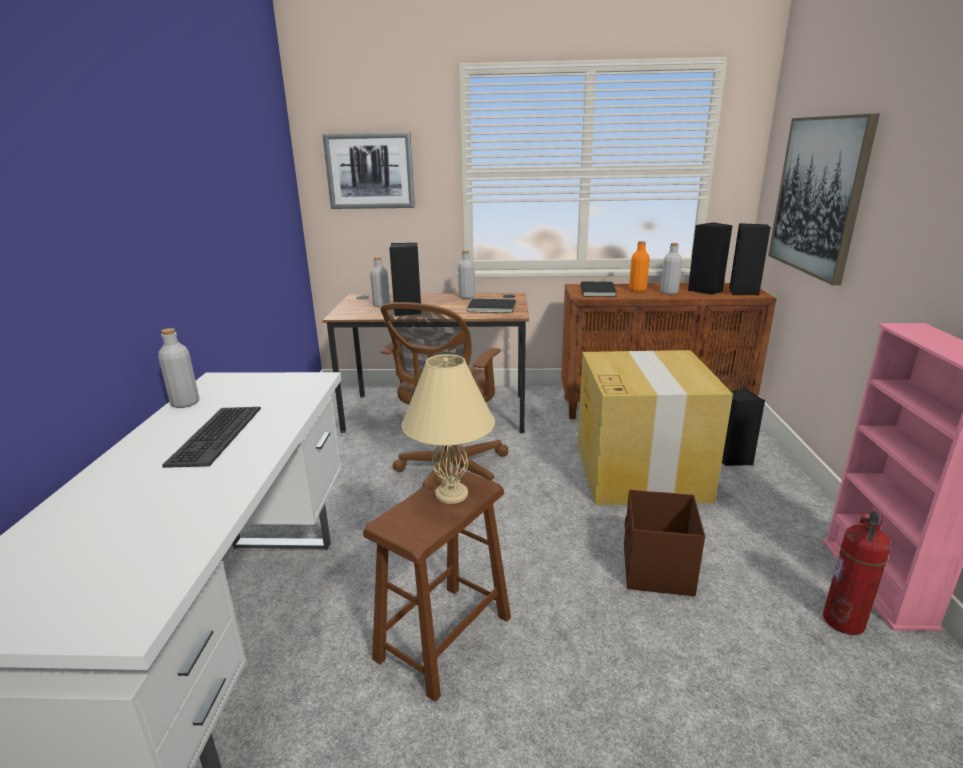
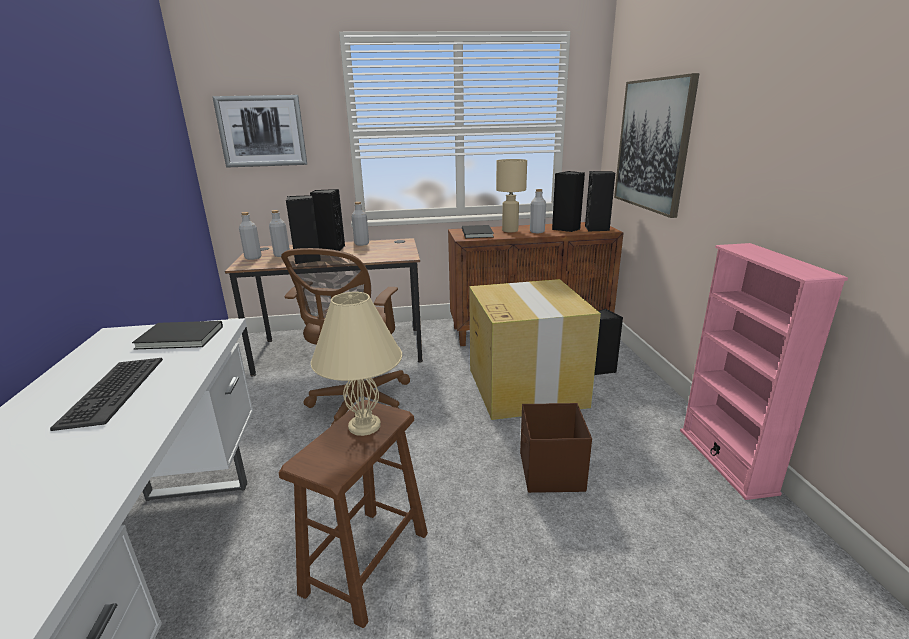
camera: 10 degrees left, 0 degrees up
(185, 403) = (78, 360): grey bottle -> grey bottle (253, 258)
(433, 301) = (331, 249): none -> black speaker
(492, 308) = (386, 252): black book -> black book (180, 338)
(637, 290) = (510, 231): orange bottle -> beige table lamp
(844, 622) = (708, 498): fire extinguisher -> none

